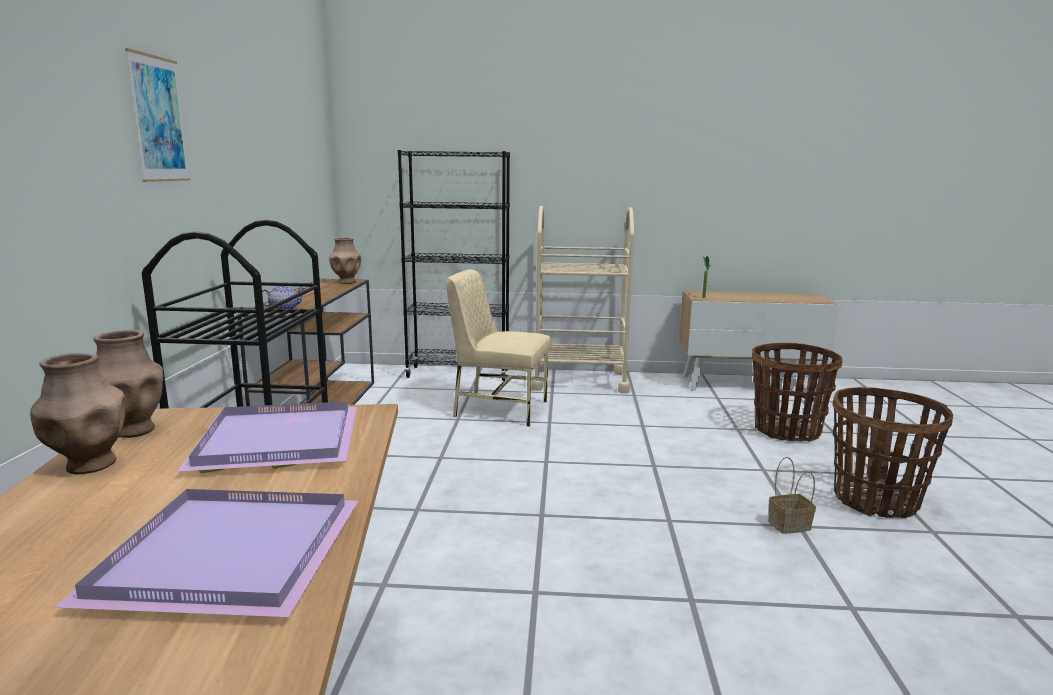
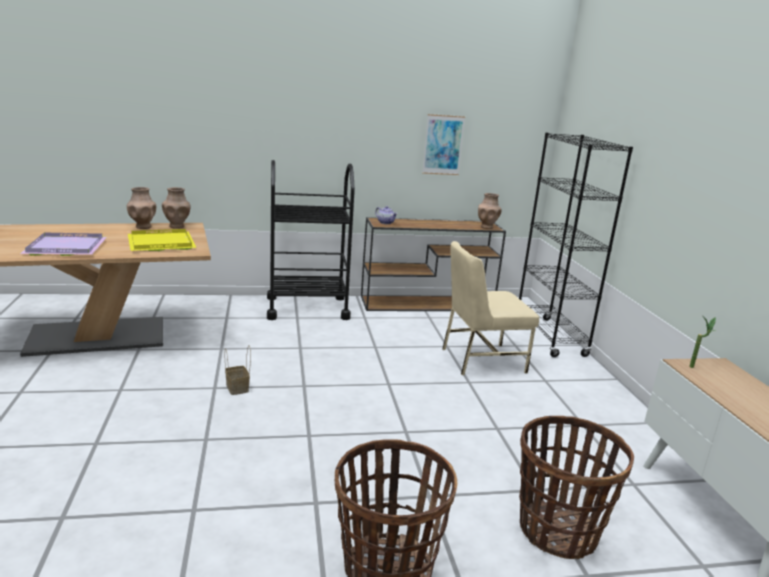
camera: 75 degrees right, 5 degrees up
(158, 119) = (317, 103): picture -> picture (443, 145)
(281, 440) = (162, 243): purple tray -> yellow tray
(499, 409) = (481, 360): beige chair -> beige chair turned 105 degrees counterclockwise
(579, 380) = (595, 393): beige cart -> none
(790, 525) = (316, 497): basket -> basket (238, 388)

